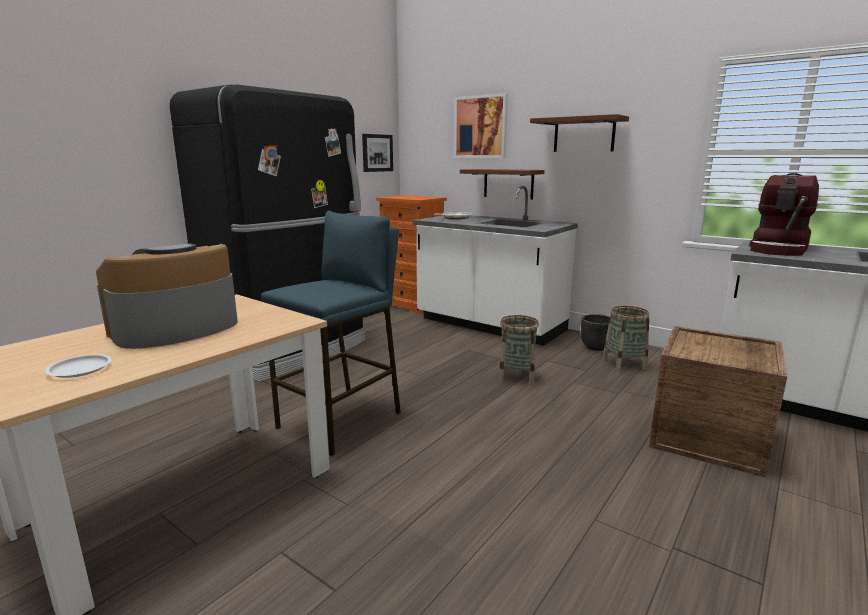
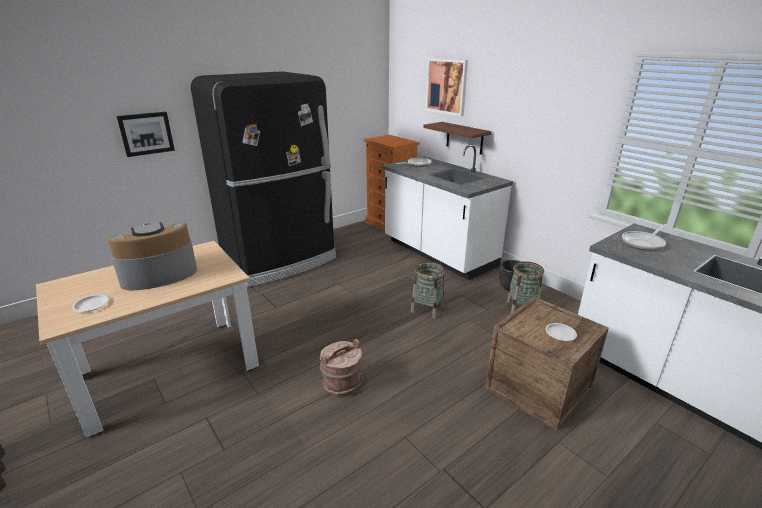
camera: 15 degrees right, 10 degrees up
(341, 420) = (285, 328): blue stool -> none
(377, 153) = (366, 101): picture -> picture (146, 133)
(464, 471) = (342, 383): none -> brown bucket
(584, 135) = (523, 106): brown shelf -> none
(738, 353) = (560, 334): none -> white plate
(779, 249) = (644, 243): coffee machine -> frying pan

